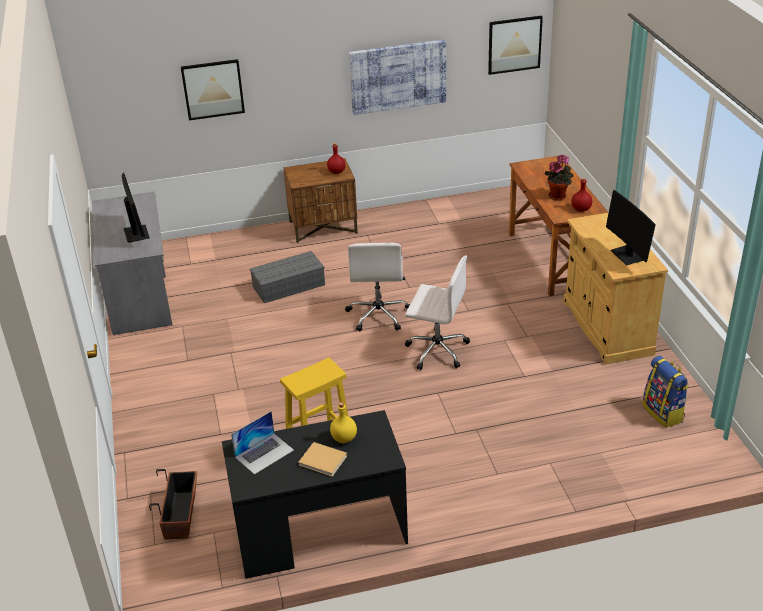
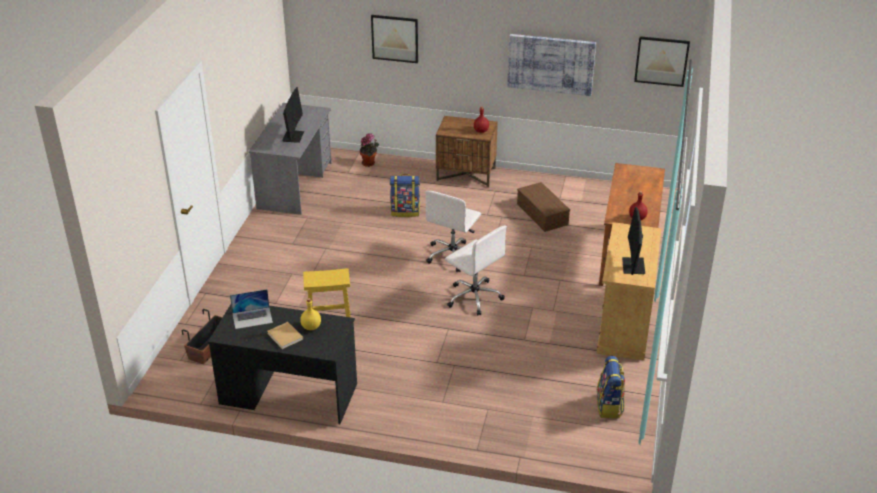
camera: 25 degrees right, 0 degrees up
(289, 285) = (405, 211): grey storage box -> backpack
(435, 244) = (543, 214): none -> brown storage box
(558, 196) = (629, 202): potted plant -> potted plant (369, 163)

